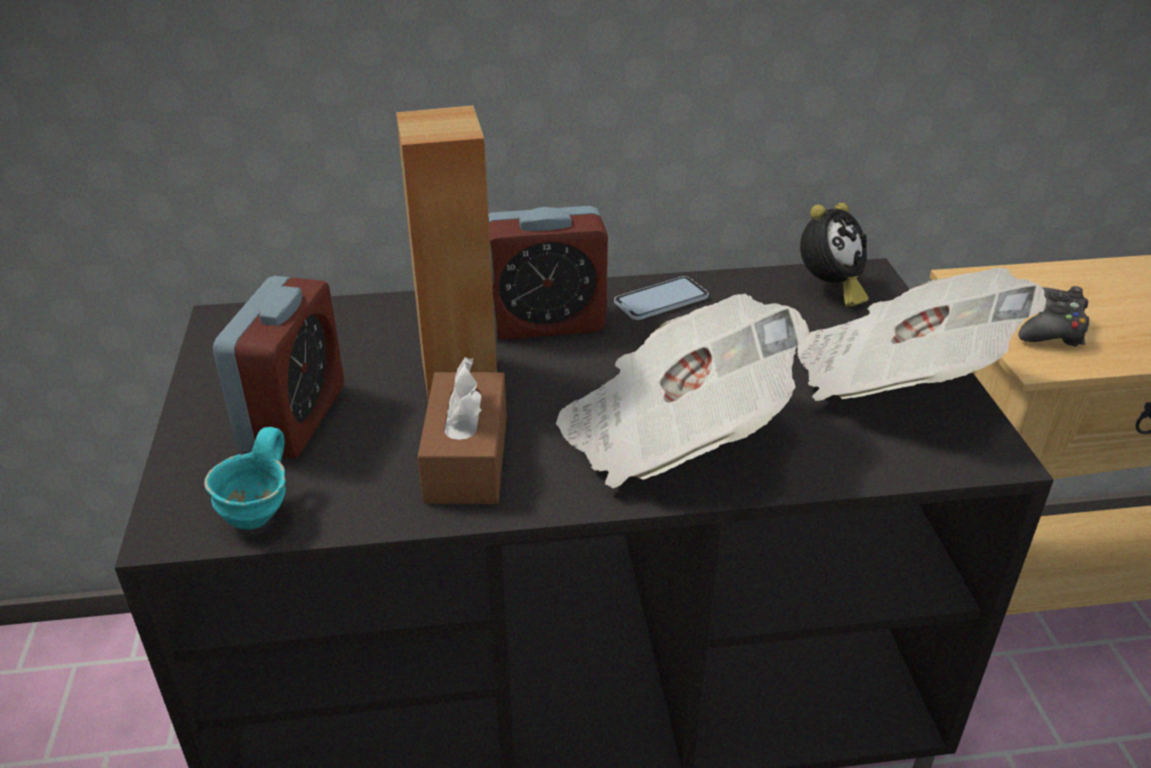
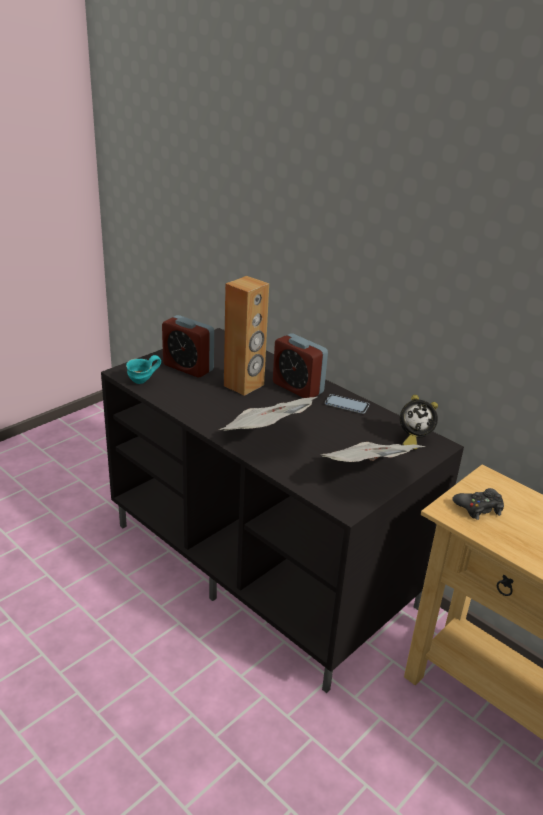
camera: 50 degrees right, 5 degrees down
(294, 418) = (188, 367): alarm clock -> alarm clock turned 60 degrees clockwise
(466, 458) = (206, 402): brown tissue box -> none

